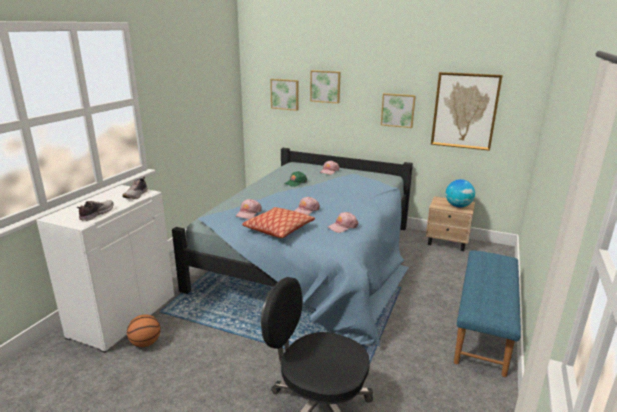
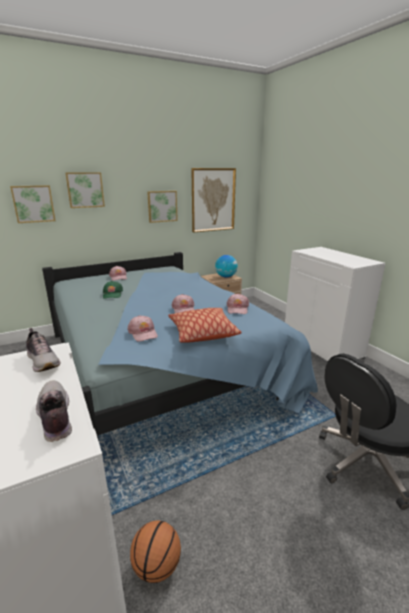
camera: 50 degrees left, 0 degrees up
(484, 327) = (322, 346): blue bench -> white cabinet

